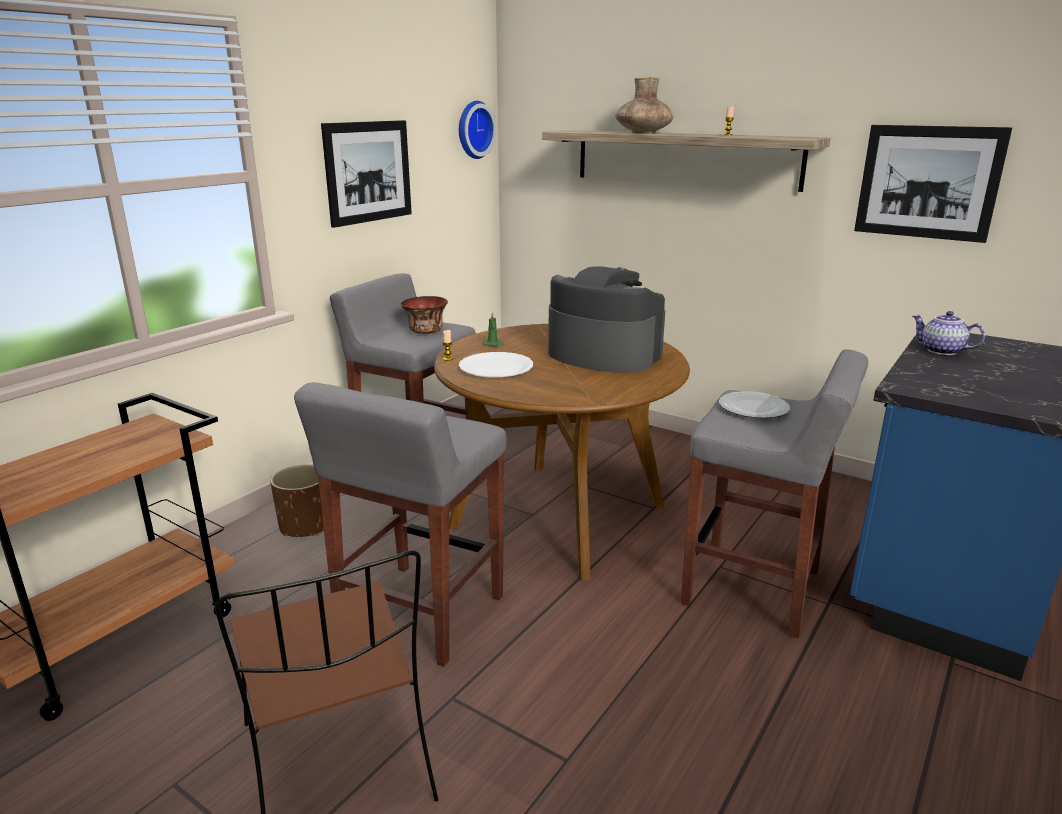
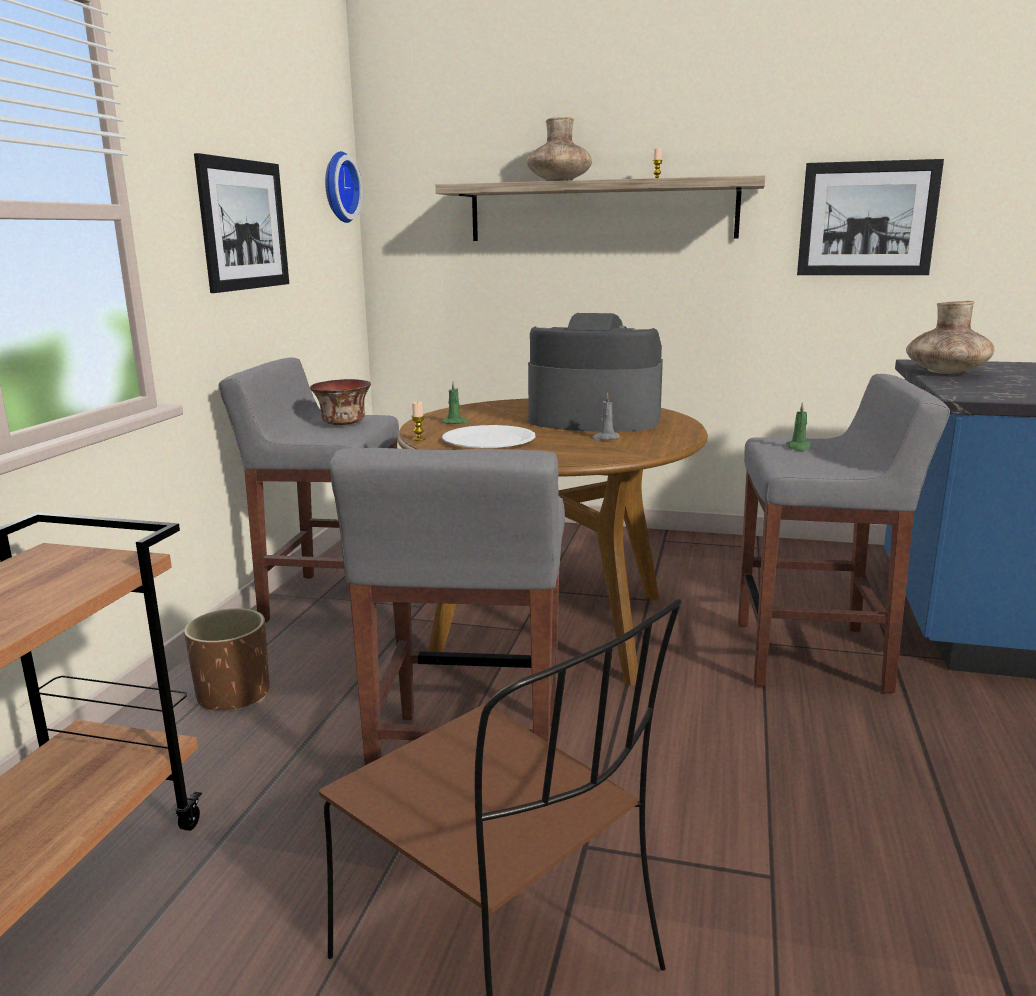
camera: 20 degrees left, 5 degrees down
(586, 378) = (605, 438): none -> grey candle
(752, 408) = (798, 447): plate -> green candle
(941, 351) = (946, 372): teapot -> brown vase

